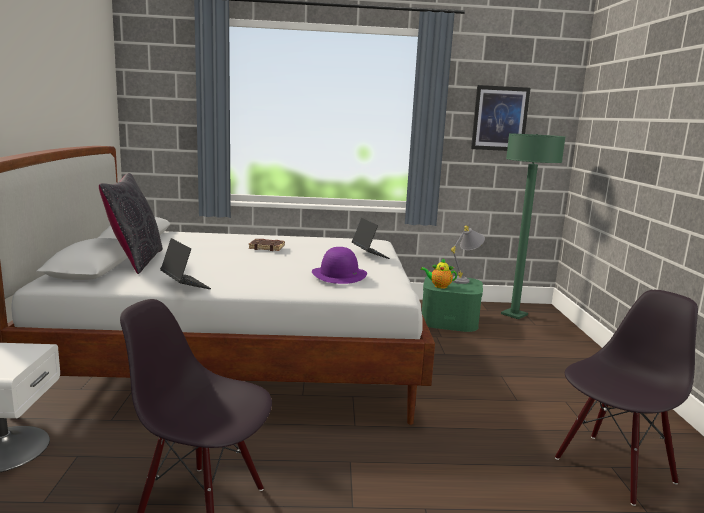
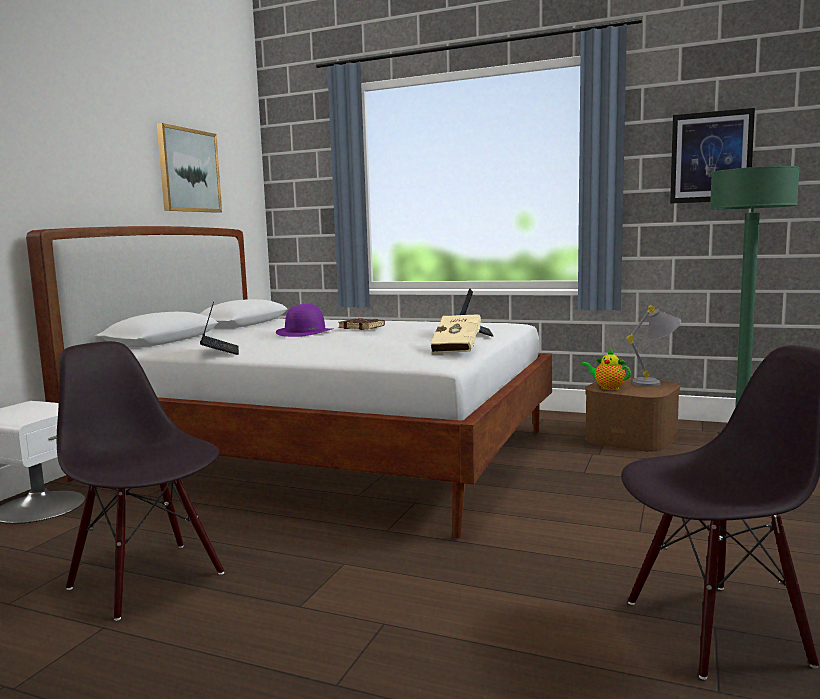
camera: 25 degrees right, 5 degrees down
(70, 89) = (188, 170): none -> picture
(136, 261) = (210, 336): black pillow -> none
(339, 275) = (395, 345): purple hat -> purple hat (305, 332)
(389, 276) = (458, 349): none -> beige book
(450, 319) = (631, 437): green storage box -> brown storage box

